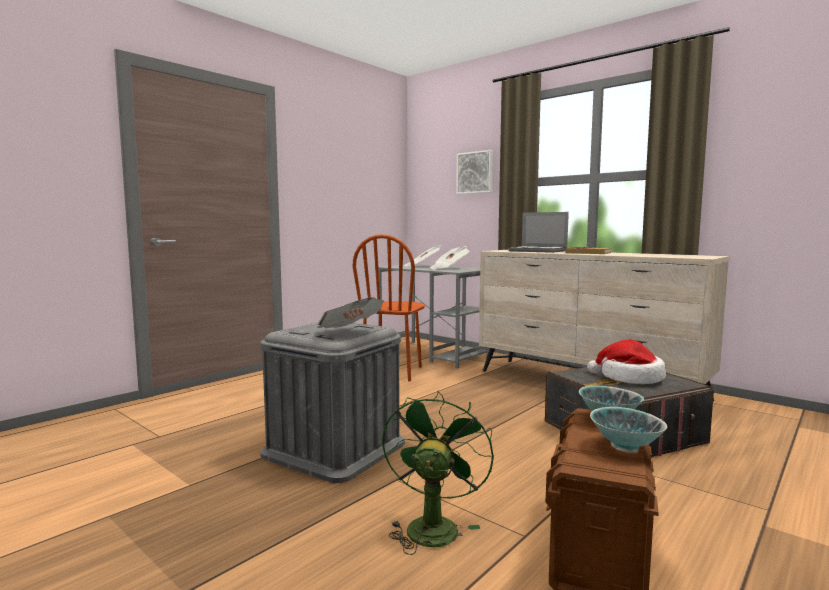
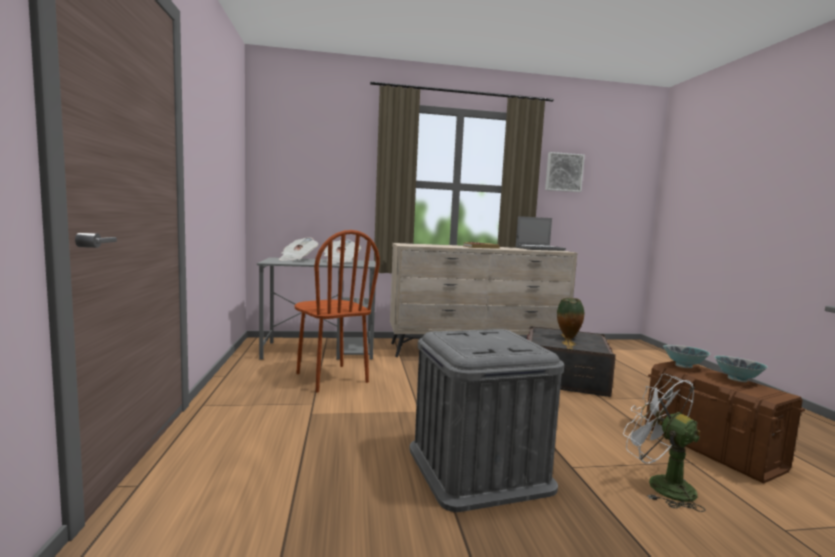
camera: 50 degrees left, 0 degrees up
(350, 332) = (515, 340): newspaper -> none
(432, 525) = (660, 484): green fan -> white fan
(475, 172) = (341, 167): picture -> picture (563, 172)
(538, 251) = (436, 245): laptop -> laptop (540, 249)
(629, 378) = (568, 338): hat -> vase

